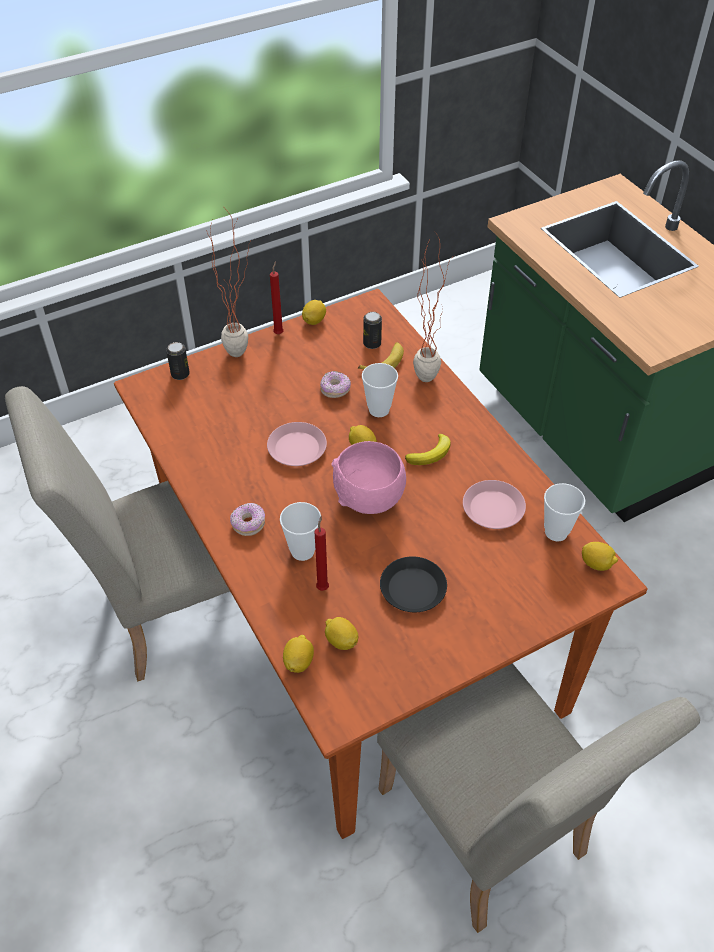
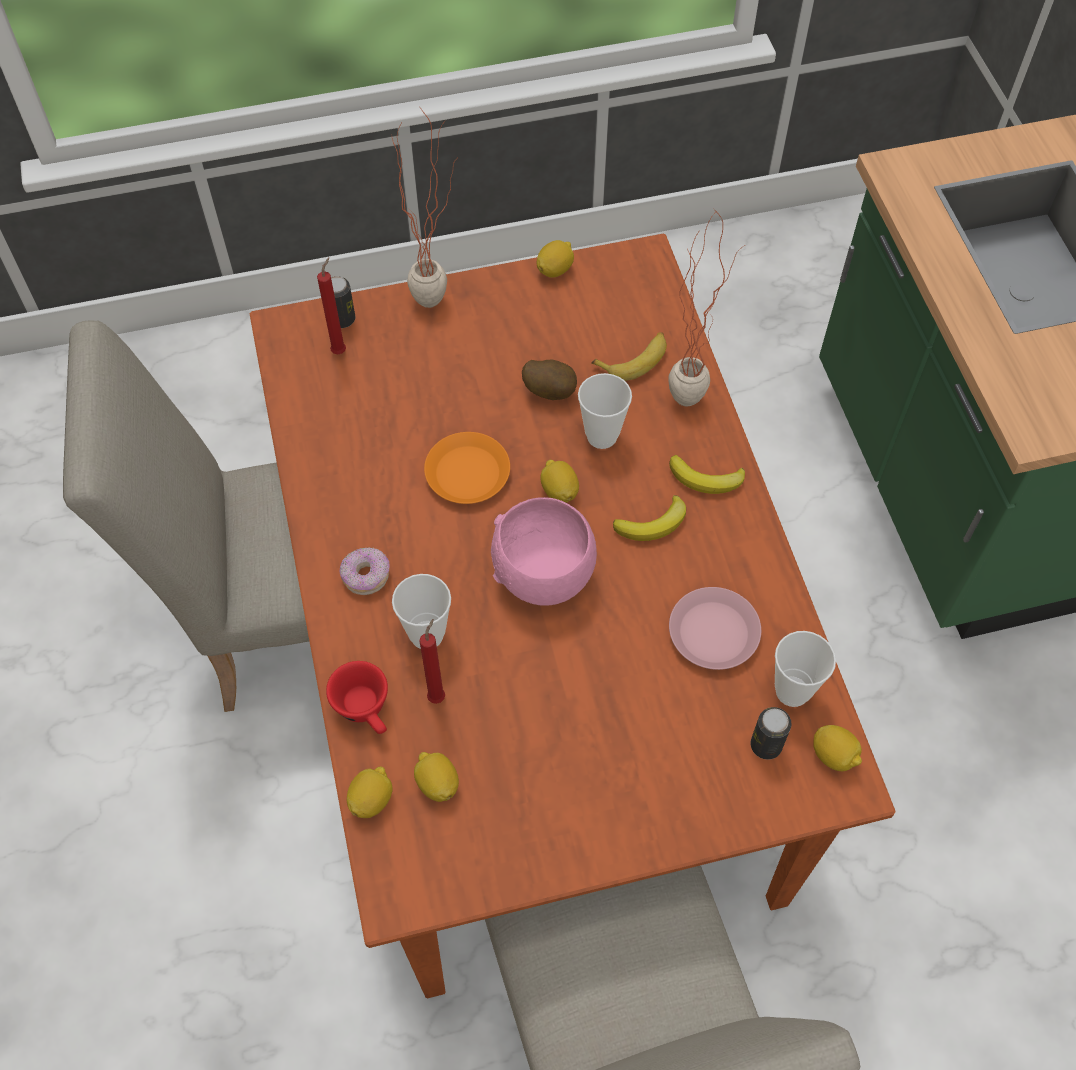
camera: 15 degrees right, 10 degrees up
(276, 606) = (366, 710): none -> red cup
(279, 333) = (499, 280): red candle -> red candle (340, 350)
(297, 448) = (468, 473): pink plate -> orange plate
(335, 390) = (550, 390): donut -> potato
(372, 343) = (626, 325): can -> can (766, 745)
(413, 589) = (559, 730): black plate -> none
(455, 421) = (706, 479): none -> banana

